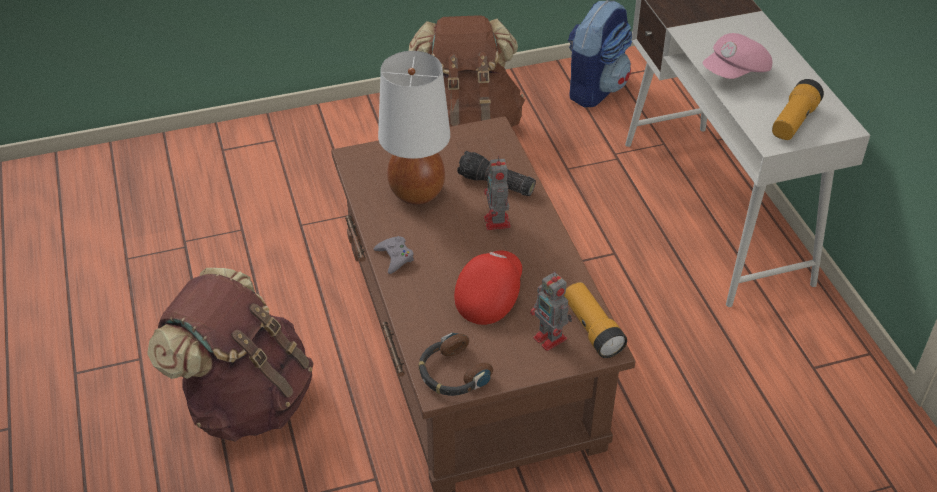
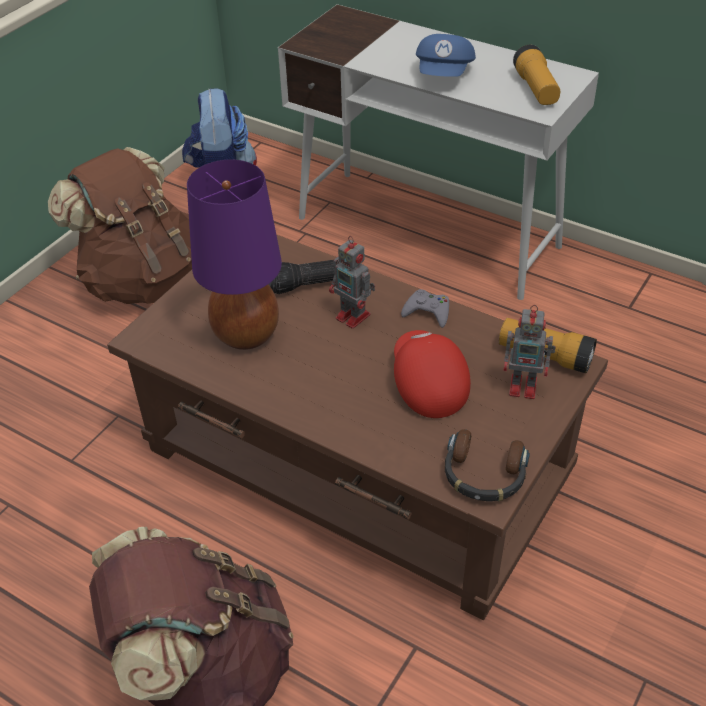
camera: 40 degrees left, 0 degrees up
(395, 257) = (299, 405): grey game controller -> grey game controller (427, 312)
(417, 192) = (246, 333): white table lamp -> purple table lamp
(736, 73) = (445, 74): pink cap -> blue cap

